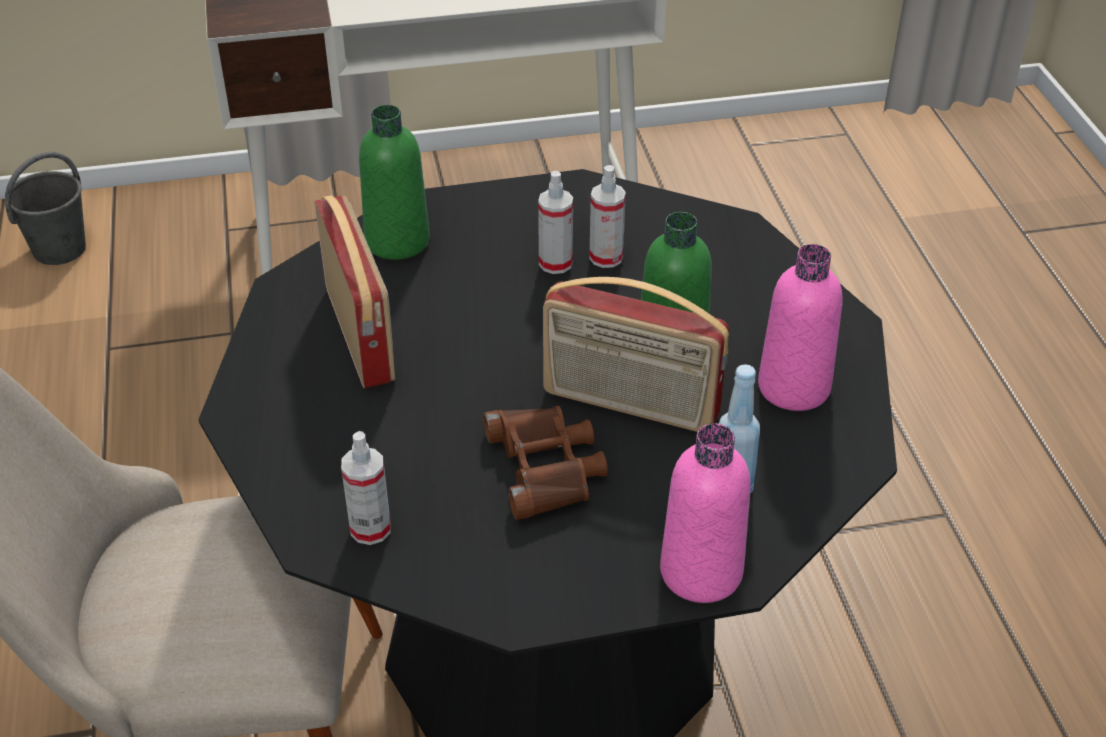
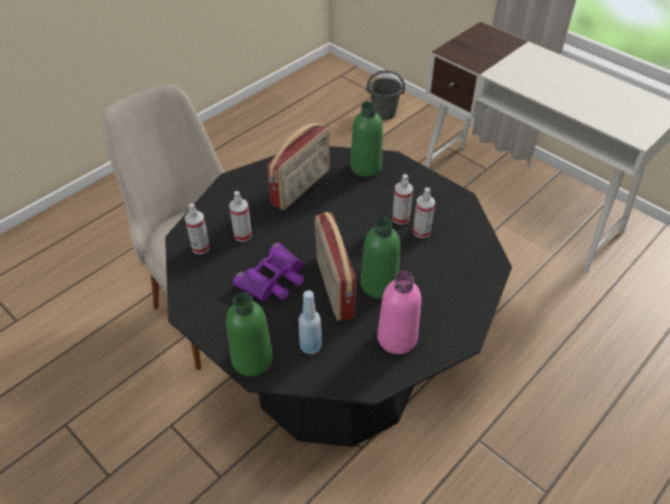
camera: 55 degrees right, 5 degrees up
(399, 459) = (243, 235): none -> spray bottle
(546, 467) = (274, 279): brown binoculars -> purple binoculars
(701, 572) = (252, 359): pink bottle -> green bottle

